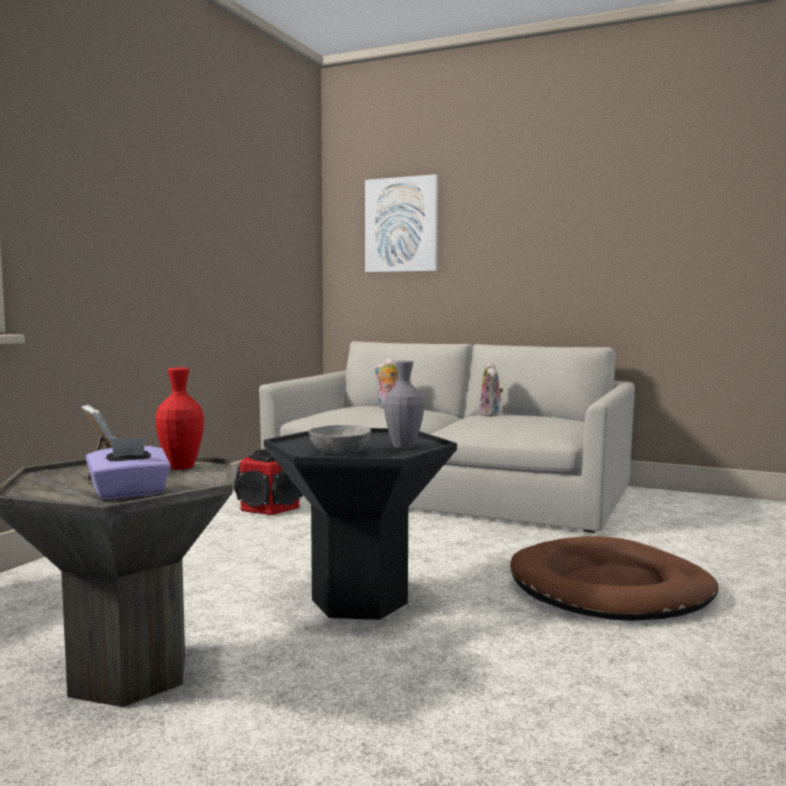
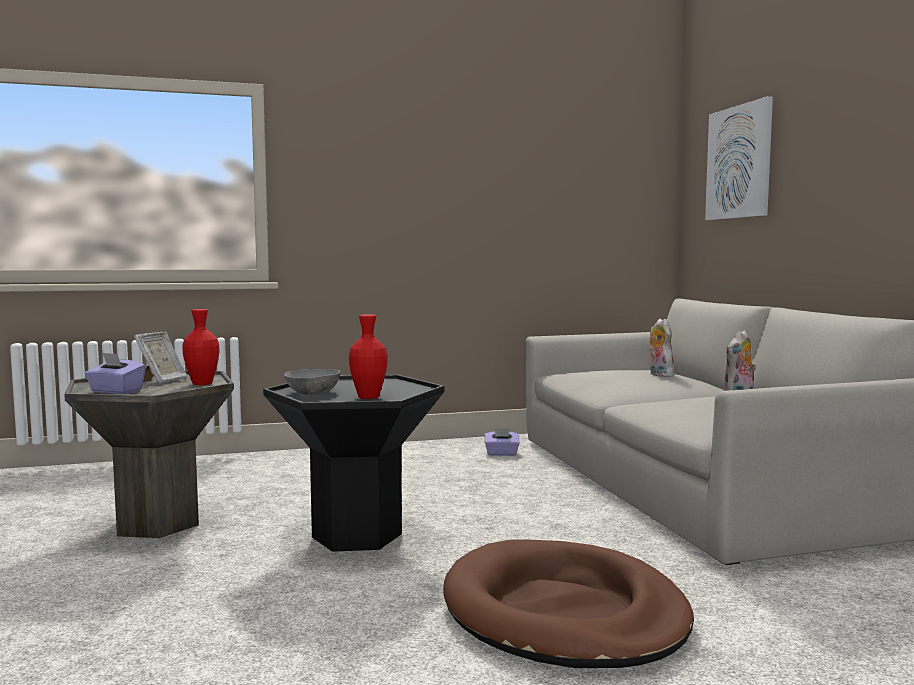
camera: 50 degrees right, 0 degrees up
(270, 507) = (501, 453): speaker -> purple tissue box
(404, 447) = (368, 397): grey vase -> red vase

